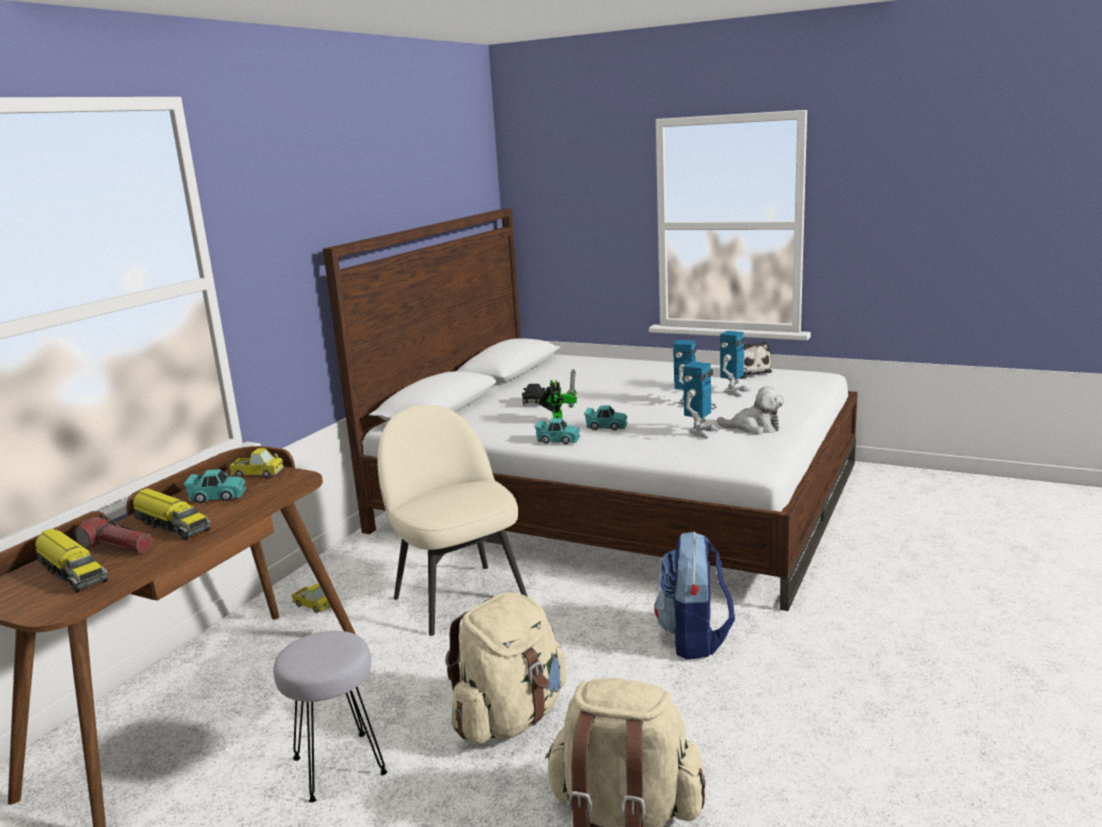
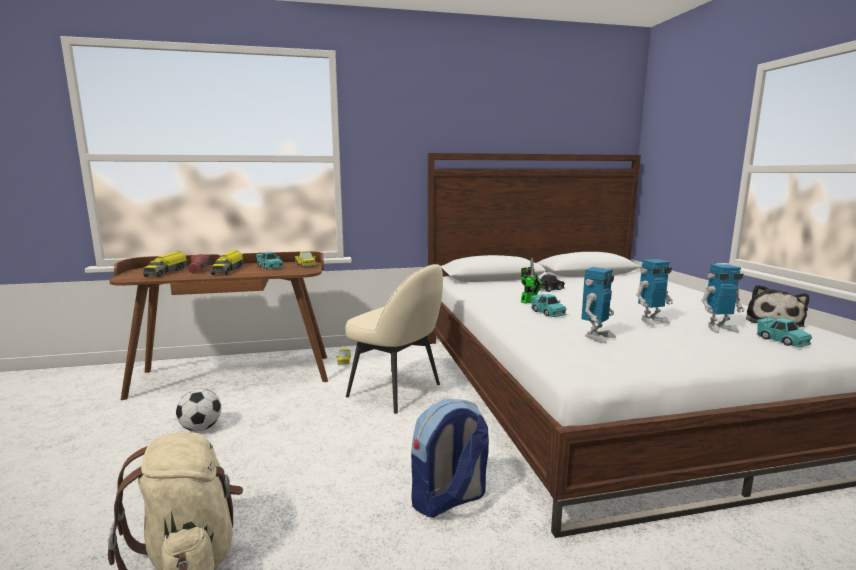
camera: 50 degrees right, 5 degrees down
(339, 767) = (201, 428): grey stool -> football
(458, 597) = (396, 391): beige chair -> beige chair turned 105 degrees clockwise
(511, 718) = (280, 461): beige backpack -> none
(558, 440) = (499, 309): turquoise toy car -> turquoise toy car (782, 340)
(700, 432) = (596, 337): toy robot -> toy robot turned 45 degrees counterclockwise
(754, 428) = (658, 353): plush toy -> none

